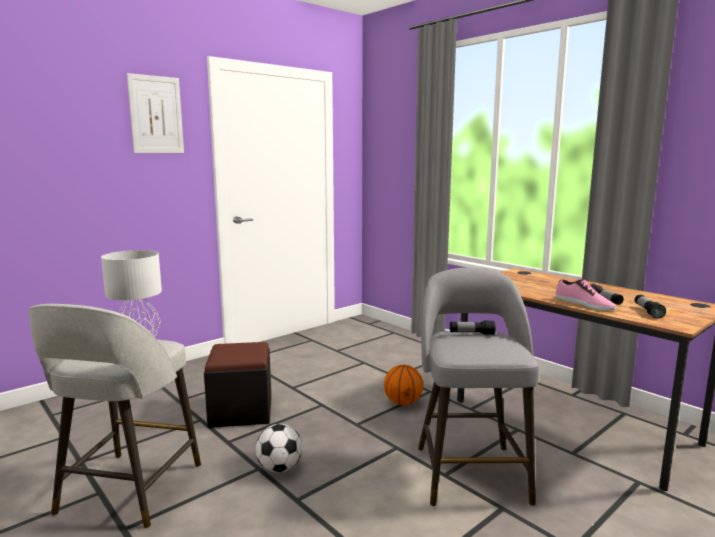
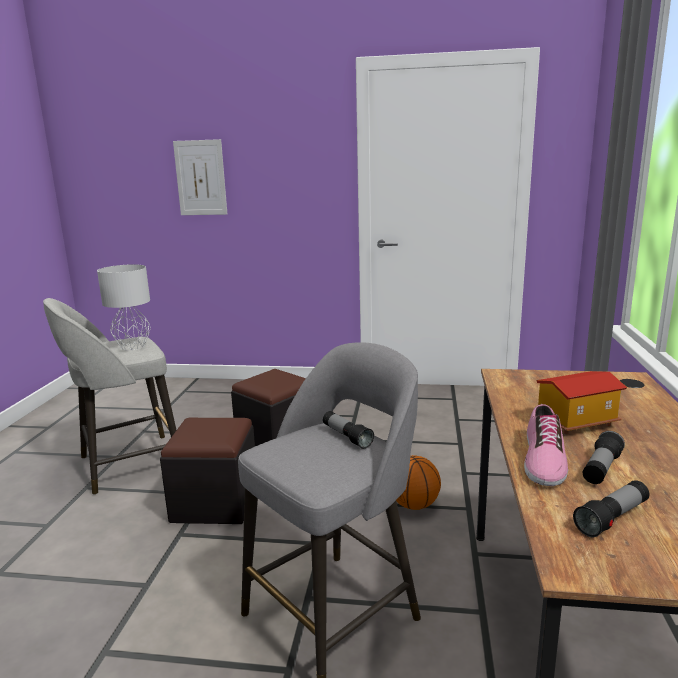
camera: 50 degrees right, 5 degrees up
(156, 115) = (297, 130): picture -> picture (200, 178)
(279, 468) = (215, 502): football -> black ottoman
(553, 290) = (575, 421): none -> toy house

